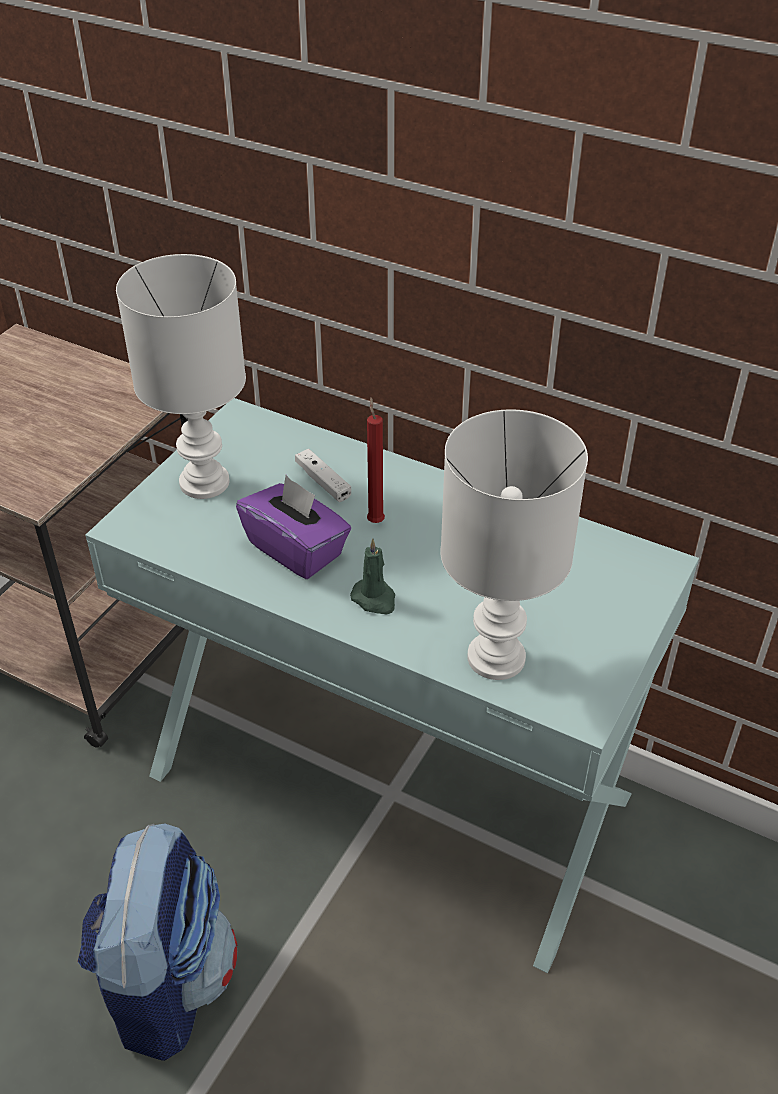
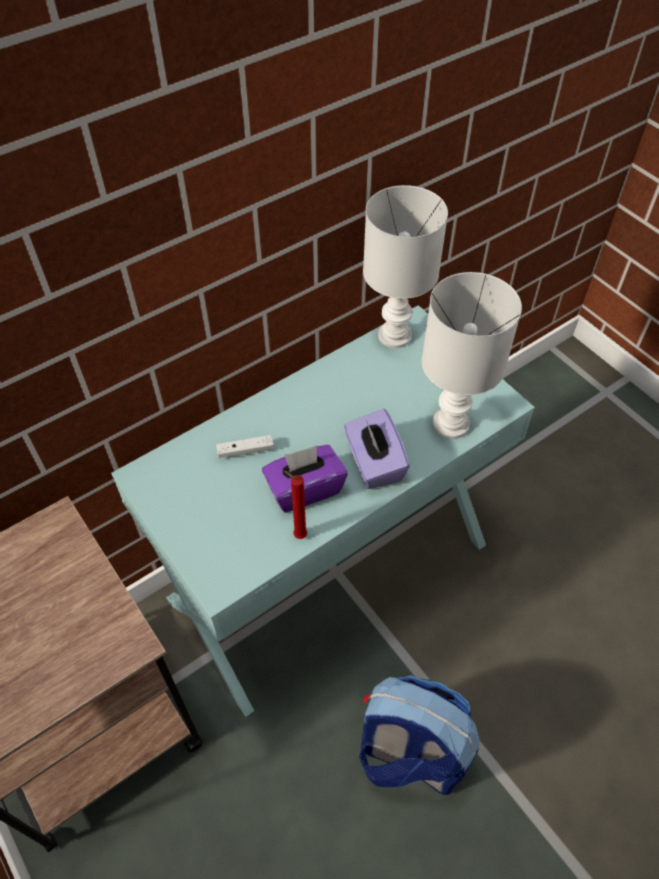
camera: 65 degrees left, 10 degrees up
(206, 482) = (201, 520): white table lamp -> white table lamp (394, 334)
(375, 520) = (302, 436): red candle -> red candle (298, 535)
(375, 599) = (374, 463): green candle -> purple tissue box

